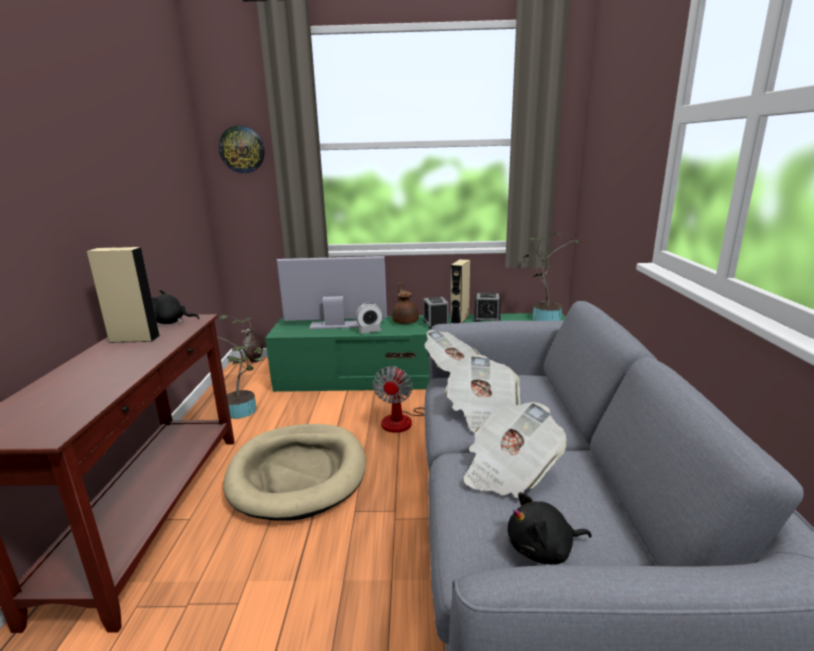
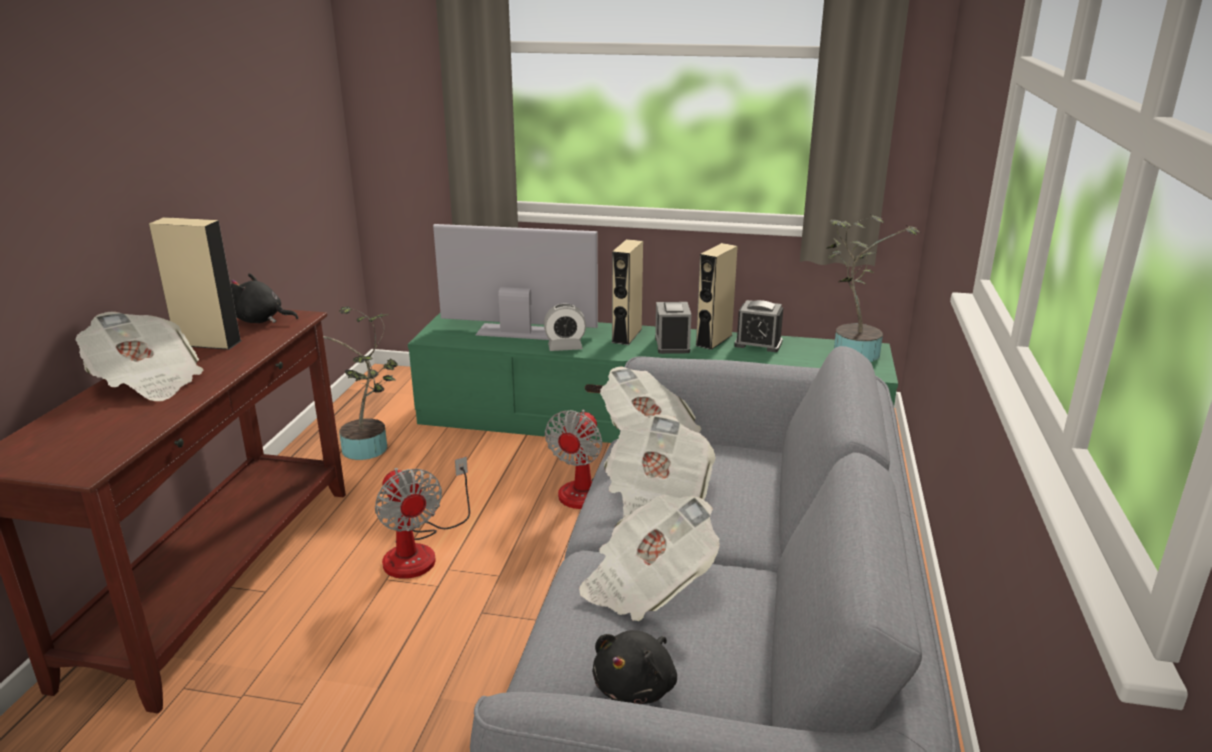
camera: 10 degrees right, 5 degrees up
(92, 368) = (147, 382): none -> newspaper
(242, 149) = (396, 46): wall clock -> none
(254, 361) = (403, 371): vase -> none
(298, 473) = (420, 550): beige dog bed -> fan
(405, 321) = (627, 335): brown teapot -> beige speaker
(543, 549) = (637, 687): black plush toy -> black plush toy turned 60 degrees counterclockwise

